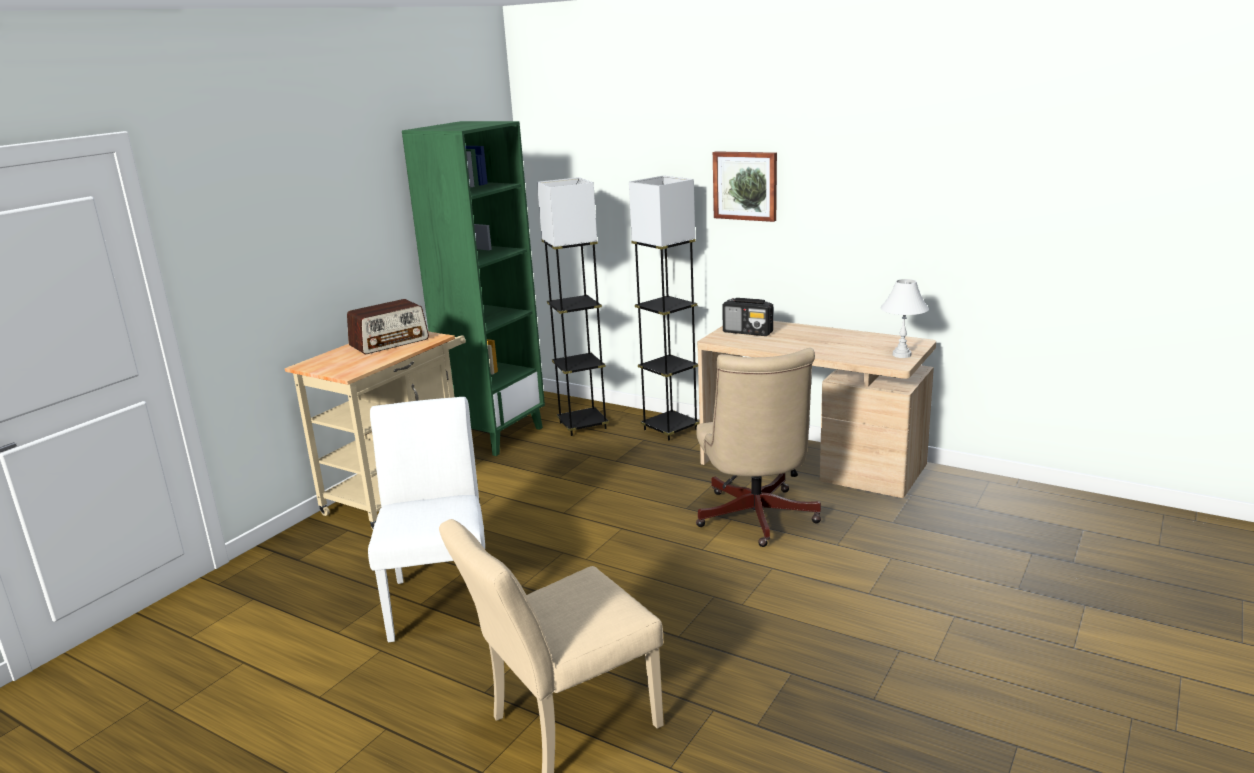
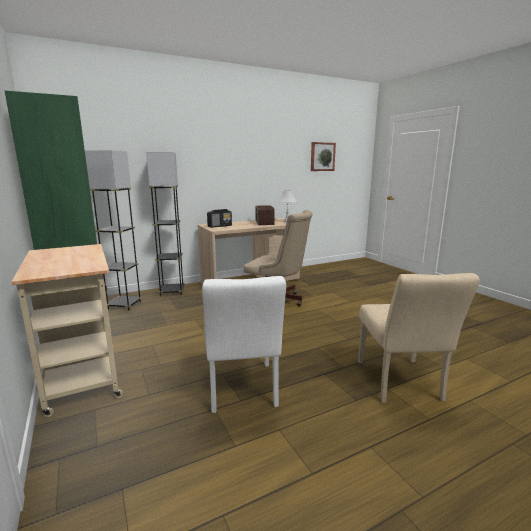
camera: 60 degrees left, 5 degrees down
(390, 342) = (63, 254): radio -> radio (264, 222)
(441, 597) = (242, 391): white chair -> white chair turned 120 degrees counterclockwise
(745, 185) = (195, 158): picture -> picture (322, 156)

